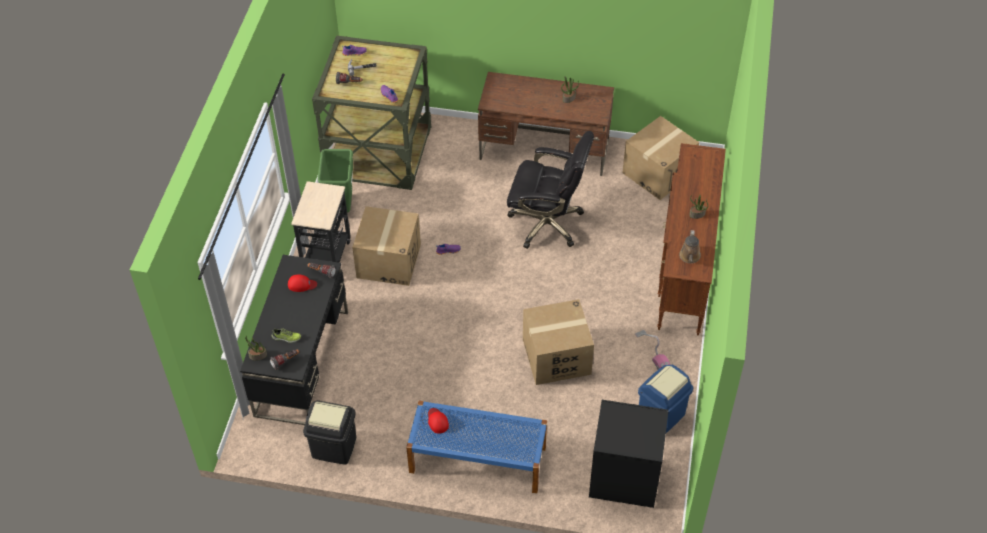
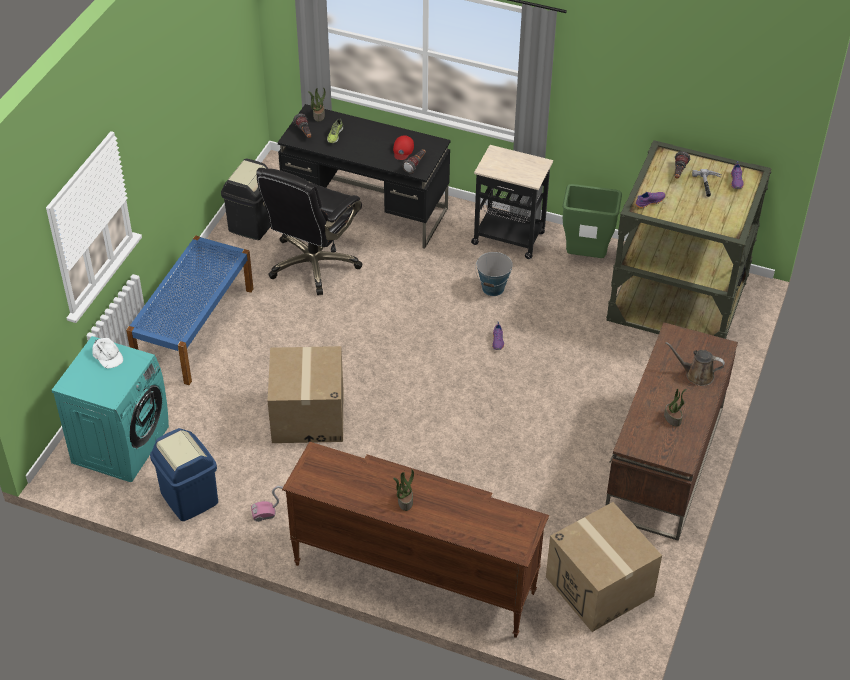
camera: 100 degrees right, 5 degrees down
(388, 261) = (493, 288): cardboard box -> bucket
(437, 421) = (216, 260): red cap -> none
(546, 223) = (525, 442): black office chair -> black office chair (313, 263)
(613, 432) = (107, 356): none -> white cap
(624, 477) = (121, 446): black washing machine -> turquoise washing machine
(689, 257) = (332, 476): brown watering can -> brown watering can (696, 375)

